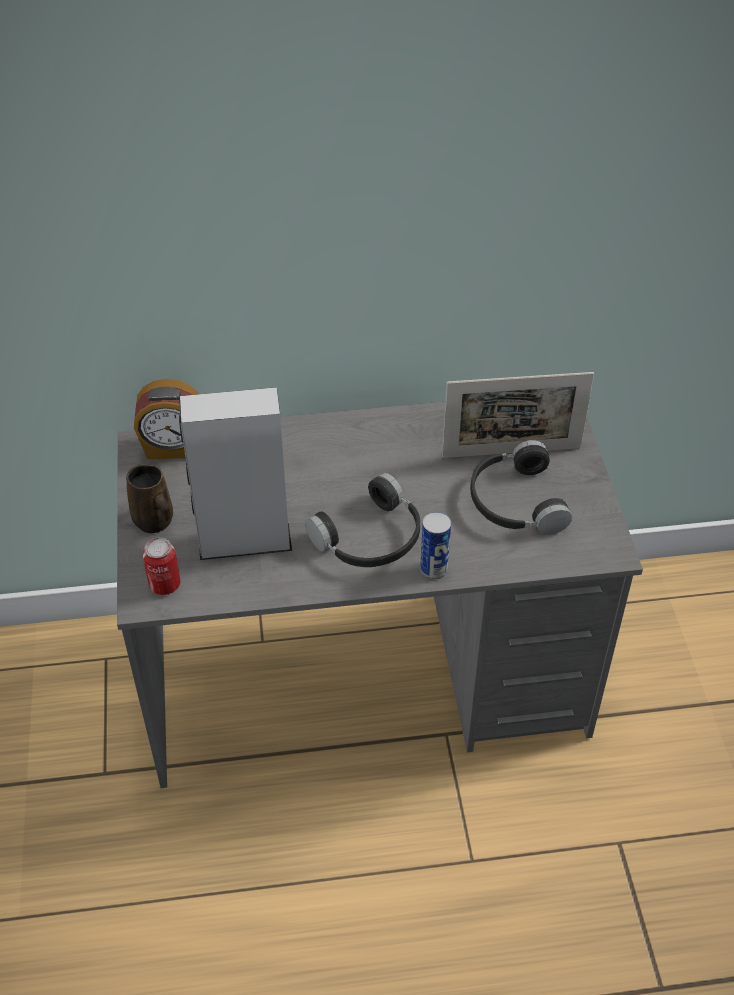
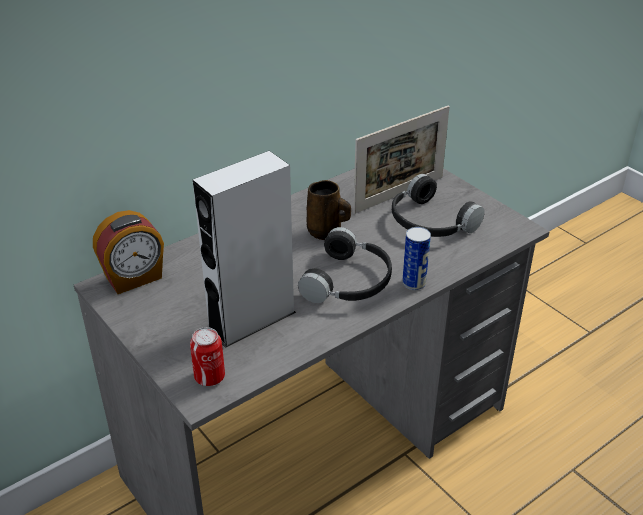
camera: 30 degrees left, 10 degrees down
(154, 522) = (162, 335): brown mug -> brown mug (326, 232)

